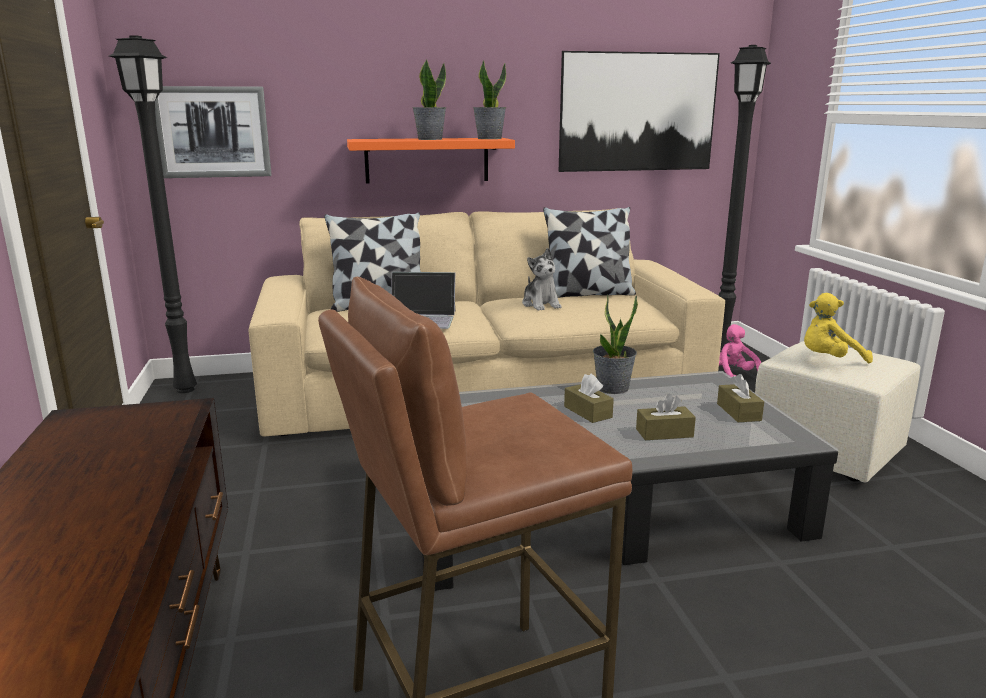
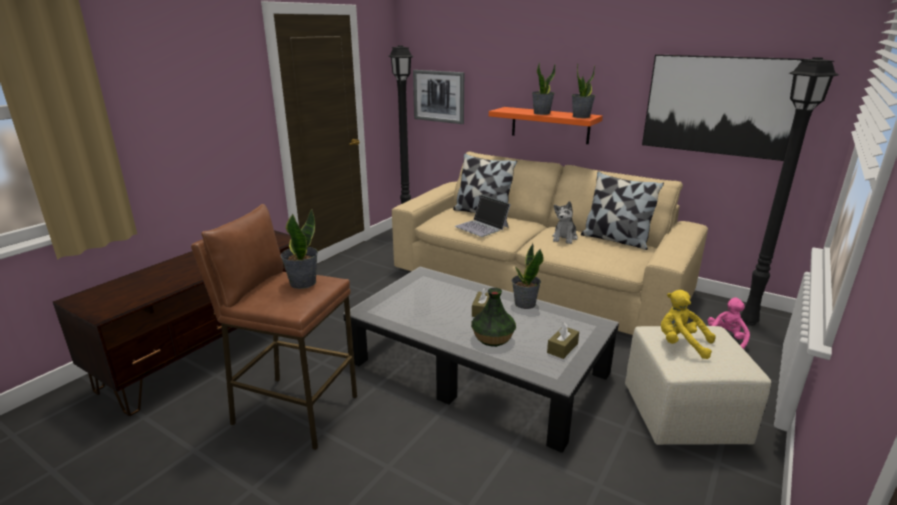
camera: 45 degrees right, 5 degrees up
(496, 417) = (302, 283): none -> potted plant
(664, 433) = (493, 338): brown tissue box -> vase

